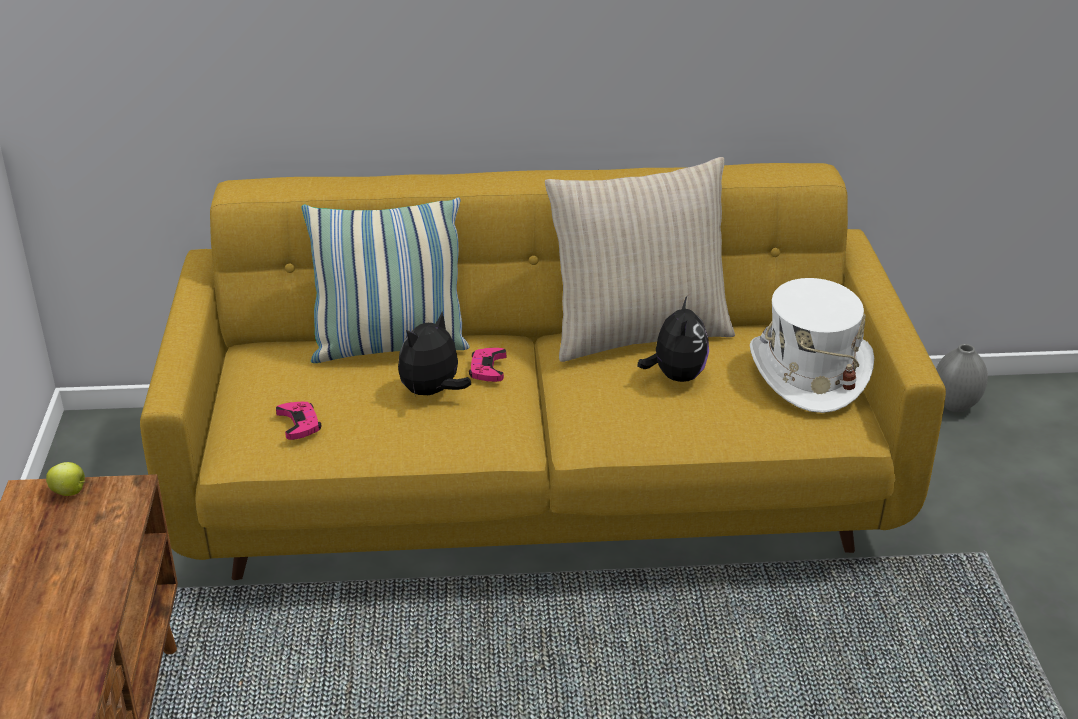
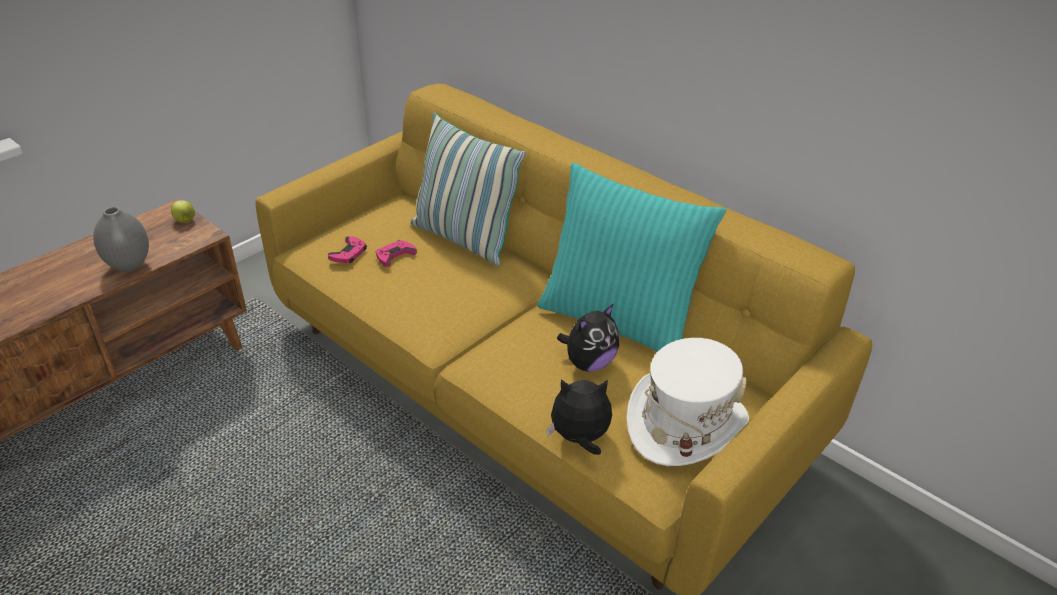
camera: 45 degrees right, 5 degrees up
(432, 392) = (437, 279): plush toy -> plush toy (579, 439)
(487, 368) = (490, 284): pink game controller -> pink game controller (395, 255)
(638, 333) = (618, 319): beige pillow -> turquoise pillow
(954, 406) = (910, 547): grey vase -> grey vase (129, 265)

